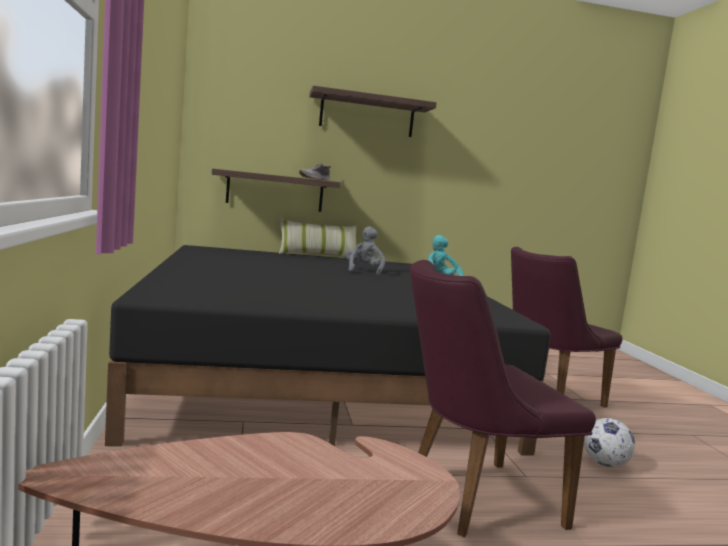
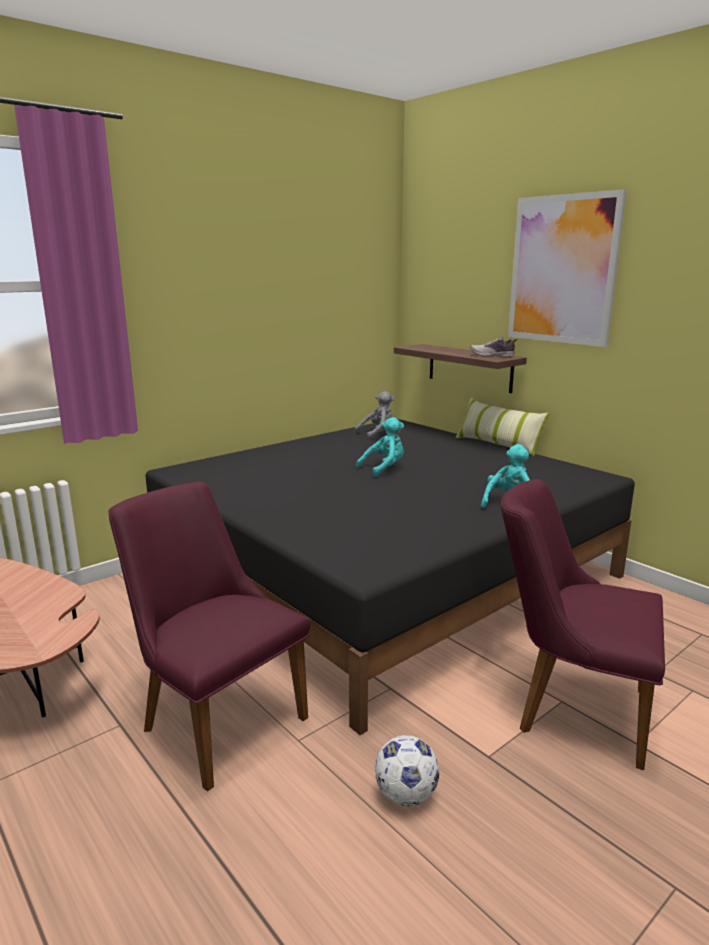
camera: 60 degrees right, 10 degrees up
(311, 273) = (384, 468): none -> turquoise plush toy
(364, 271) = (465, 474): grey plush toy -> grey plush toy (377, 434)
(367, 115) = (562, 270): shelf -> picture

